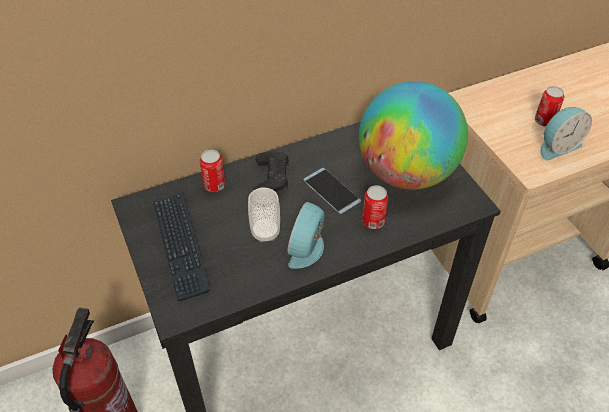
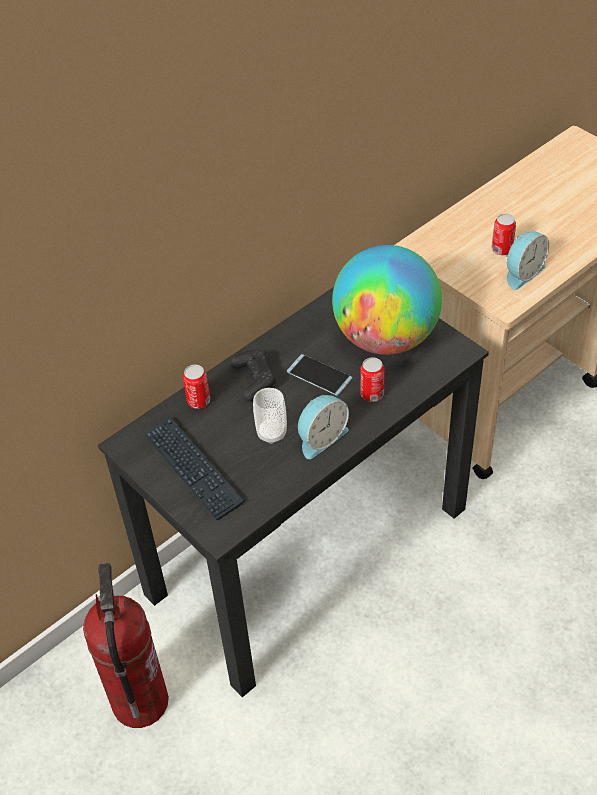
camera: 15 degrees left, 0 degrees up
(309, 249) = (321, 437): alarm clock -> alarm clock turned 135 degrees counterclockwise

